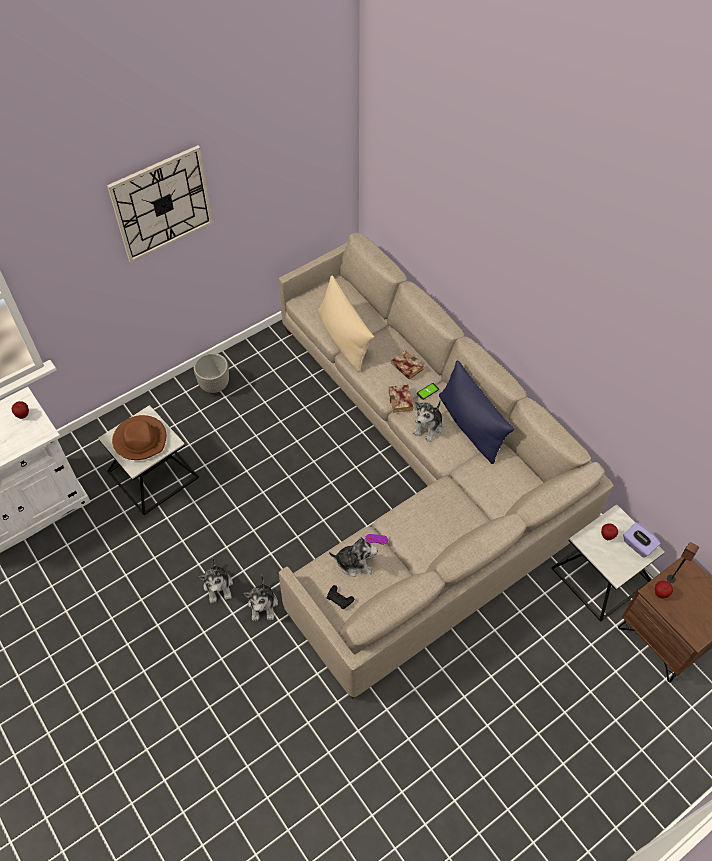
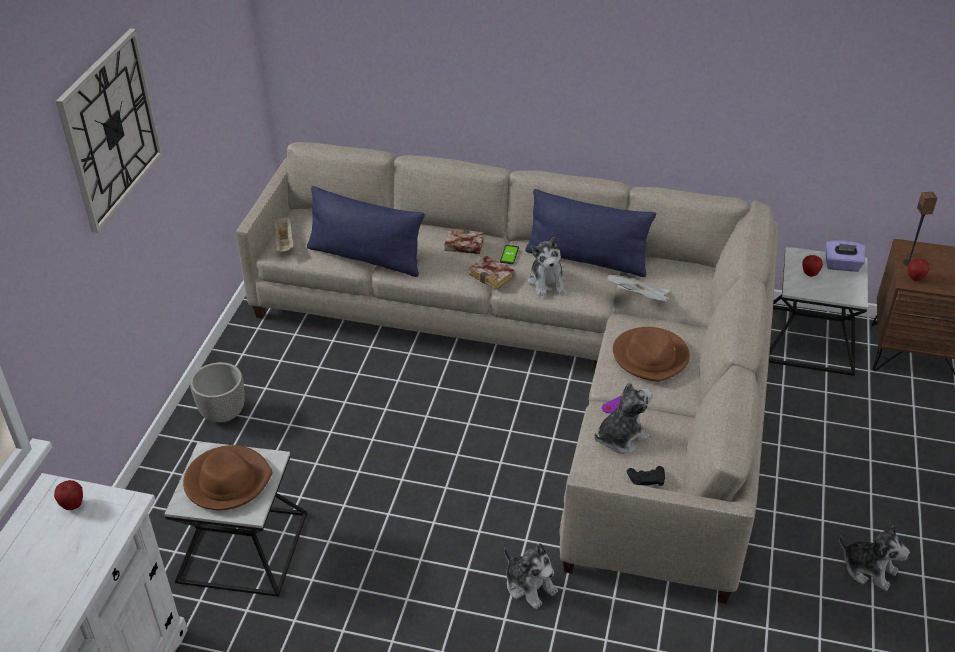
camera: 40 degrees left, 15 degrees down
(218, 586) = (457, 604): plush toy -> plush toy (868, 569)
(310, 299) = (284, 242): none -> beige tray
(343, 339) = (365, 257): beige pillow -> blue pillow
(431, 523) = (651, 357): none -> brown hat
(469, 479) = (640, 301): none -> newspaper

